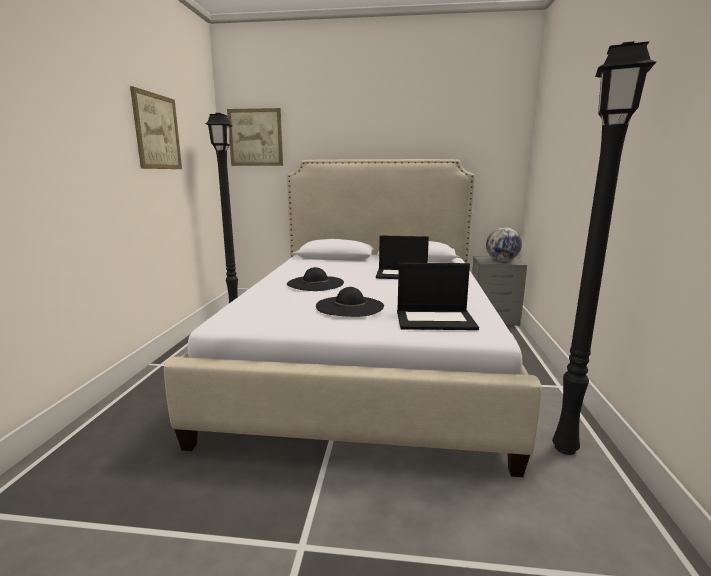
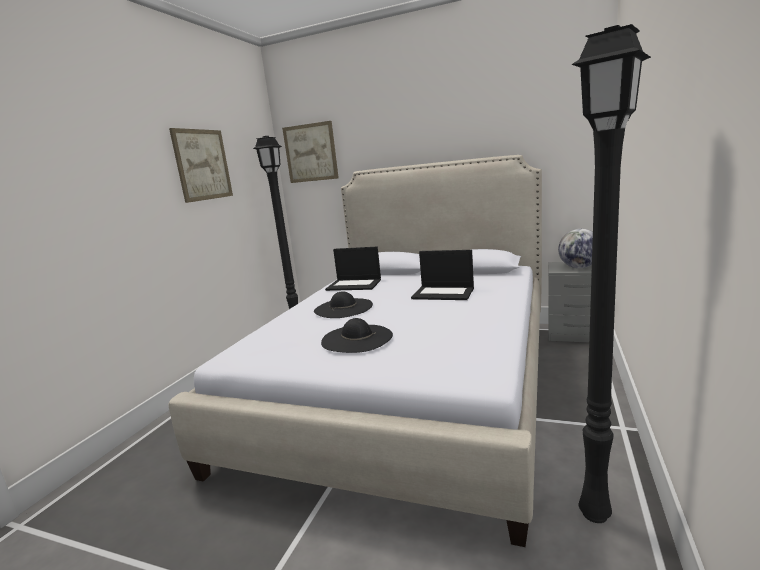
camera: 15 degrees right, 0 degrees up
(436, 320) = (436, 357): laptop -> laptop (354, 285)

